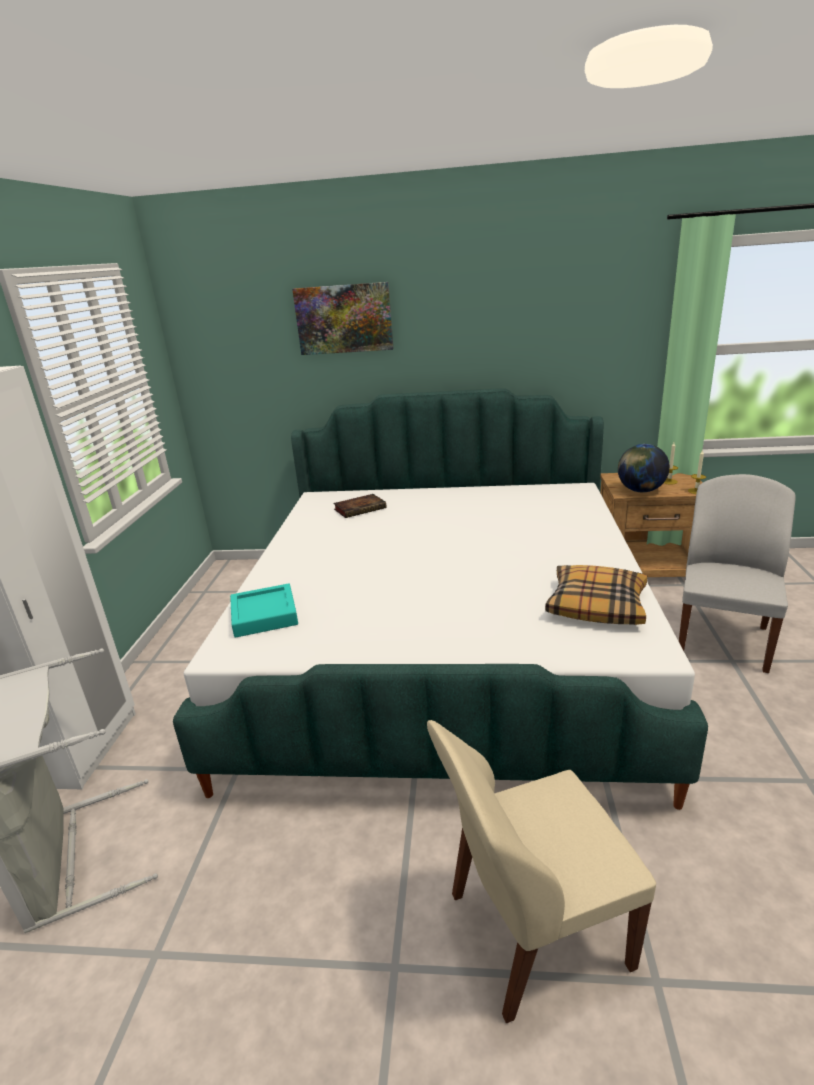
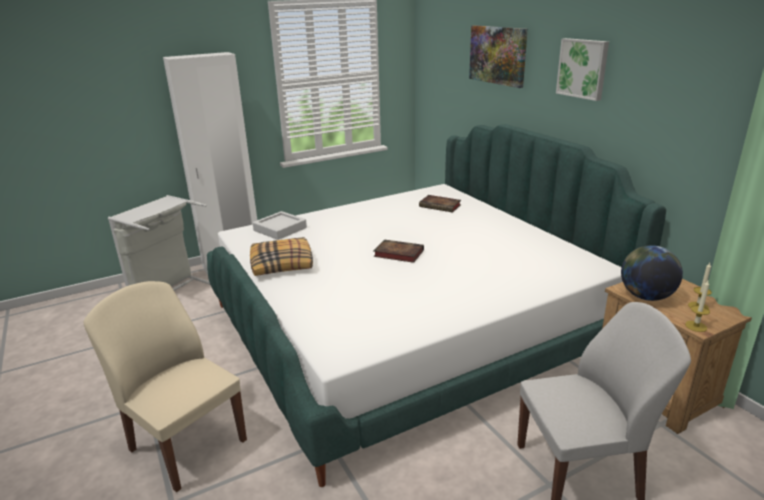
camera: 55 degrees right, 0 degrees up
(264, 615) = (280, 229): turquoise tray -> grey tray
(446, 559) = (397, 254): none -> book
(477, 313) = (583, 68): none -> picture
(597, 605) = (385, 322): pillow -> pillow (282, 264)

